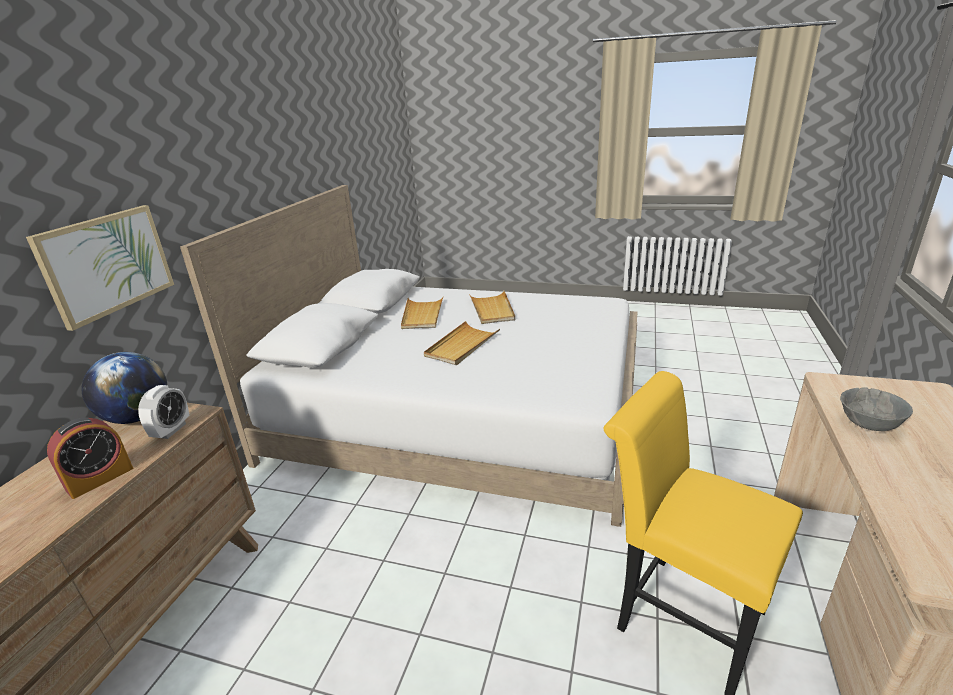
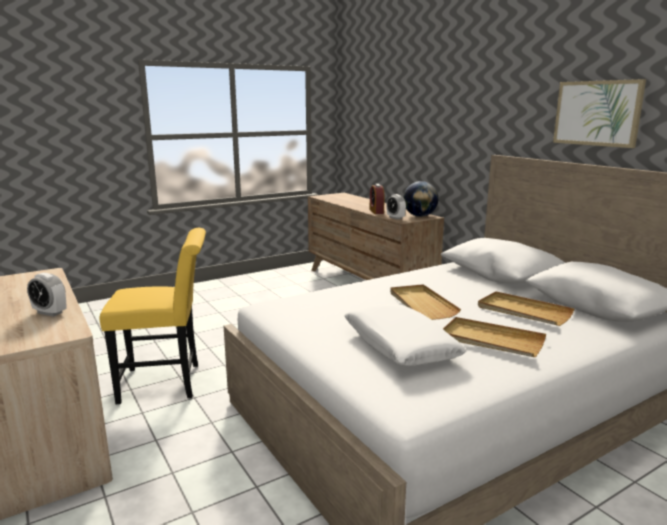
camera: 130 degrees right, 10 degrees down
(107, 263) = (460, 146): picture -> picture (597, 113)
(549, 326) = (400, 346): none -> white pillow
(868, 424) = (50, 313): grey bowl -> alarm clock

